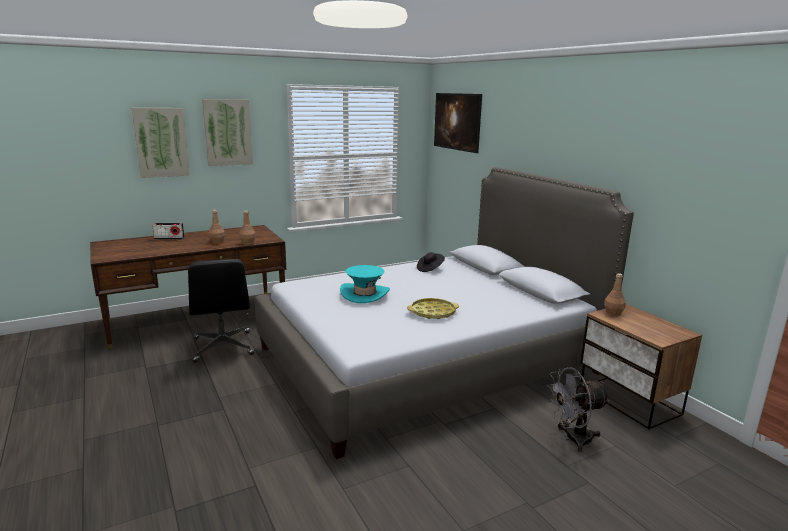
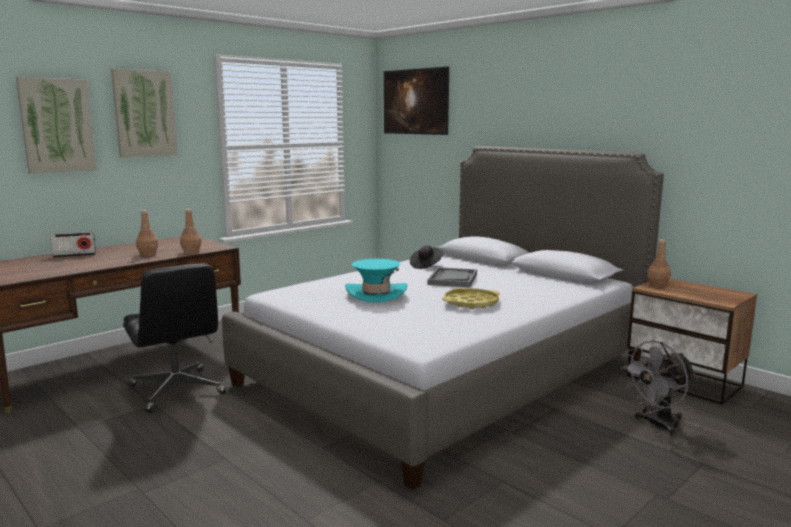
camera: 15 degrees left, 5 degrees down
(439, 286) = (452, 279): none -> grey tray

